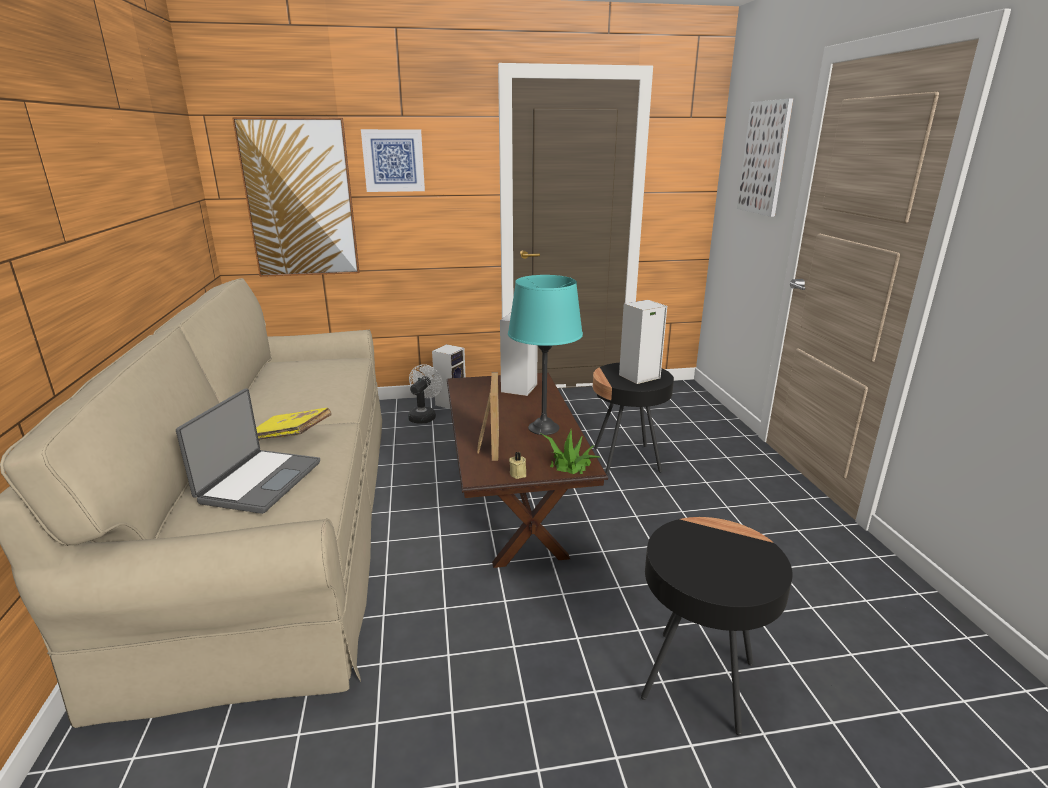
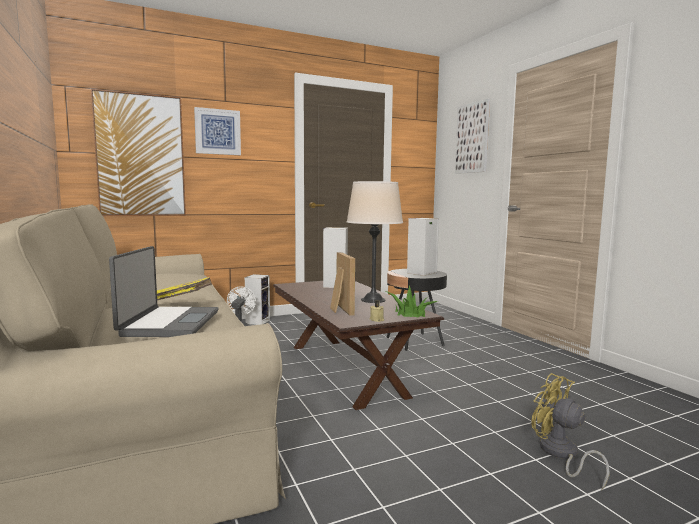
camera: 15 degrees left, 15 degrees down
(543, 428) = (373, 300): turquoise table lamp -> beige table lamp
(698, 680) = (560, 454): black side table -> yellow fan

